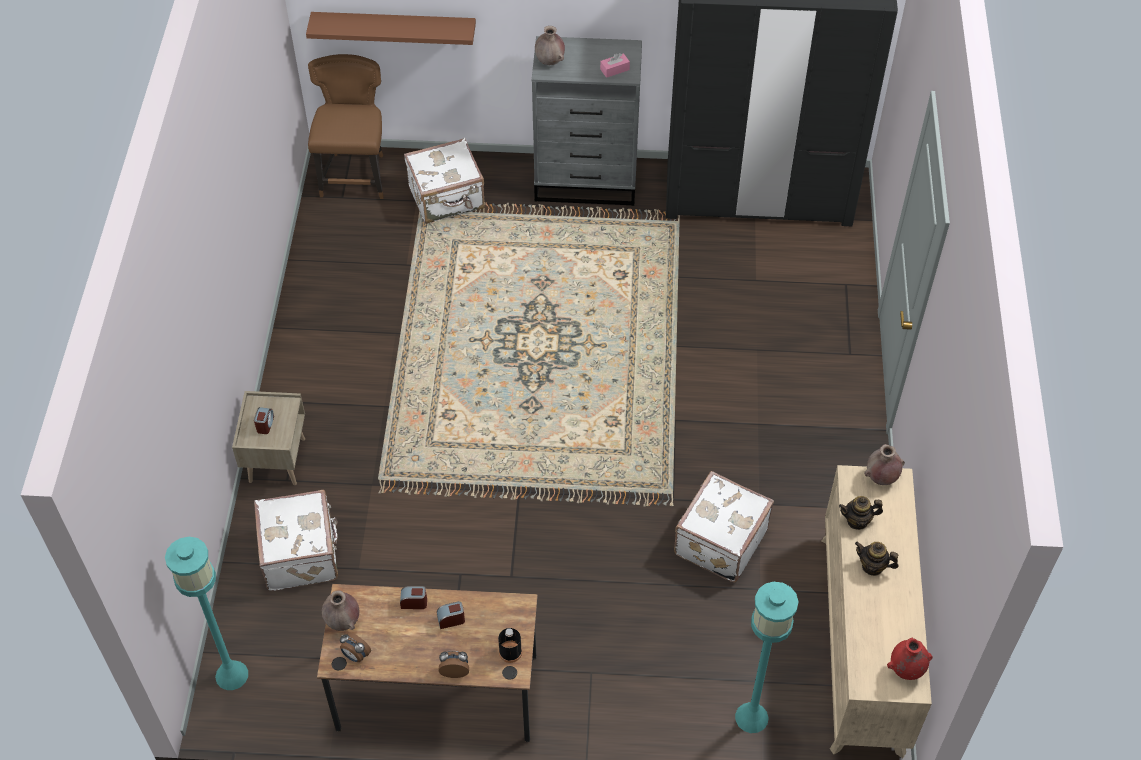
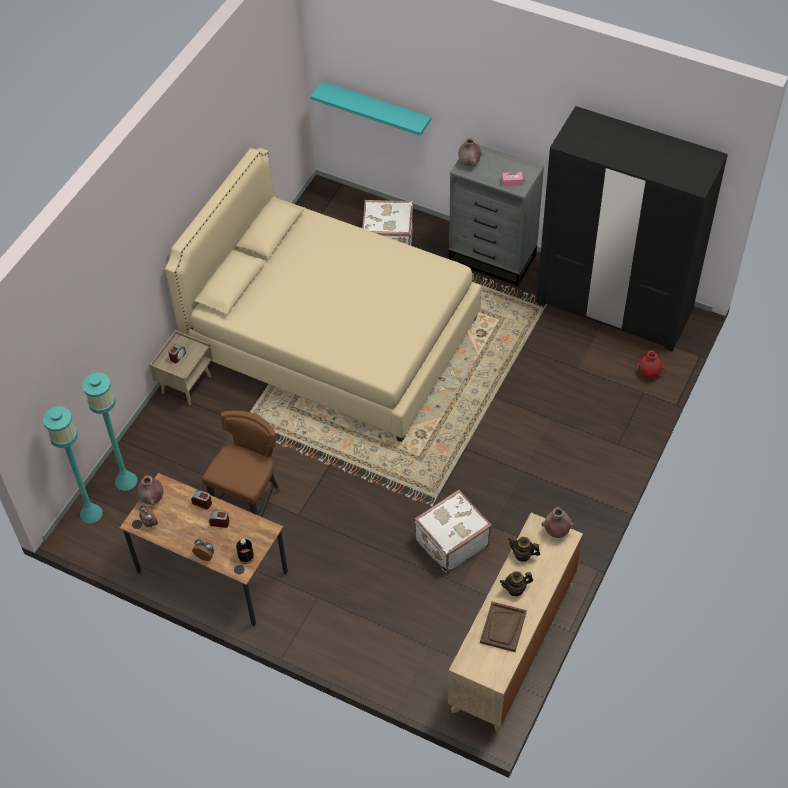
camera: 25 degrees right, 0 degrees up
(302, 554) = (171, 451): white suitcase -> none
(355, 175) = (334, 205): brown chair -> brown chair (249, 502)
(394, 27) = (376, 108): brown shelf -> turquoise shelf
(439, 338) = (333, 337): none -> beige bed
(751, 718) = (409, 667): turquoise floor lamp -> turquoise floor lamp (126, 481)
(872, 566) = (515, 589): teapot -> teapot turned 60 degrees counterclockwise
(884, 620) = (503, 627): none -> brown tray
(906, 670) = (498, 666): red vase -> red vase (648, 374)

